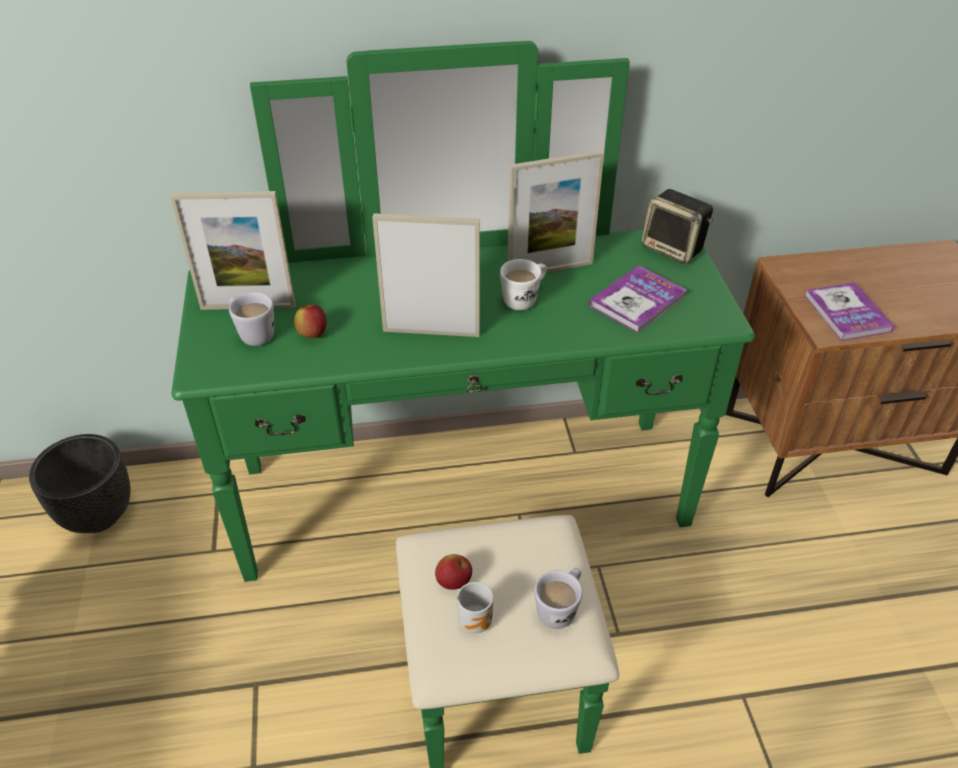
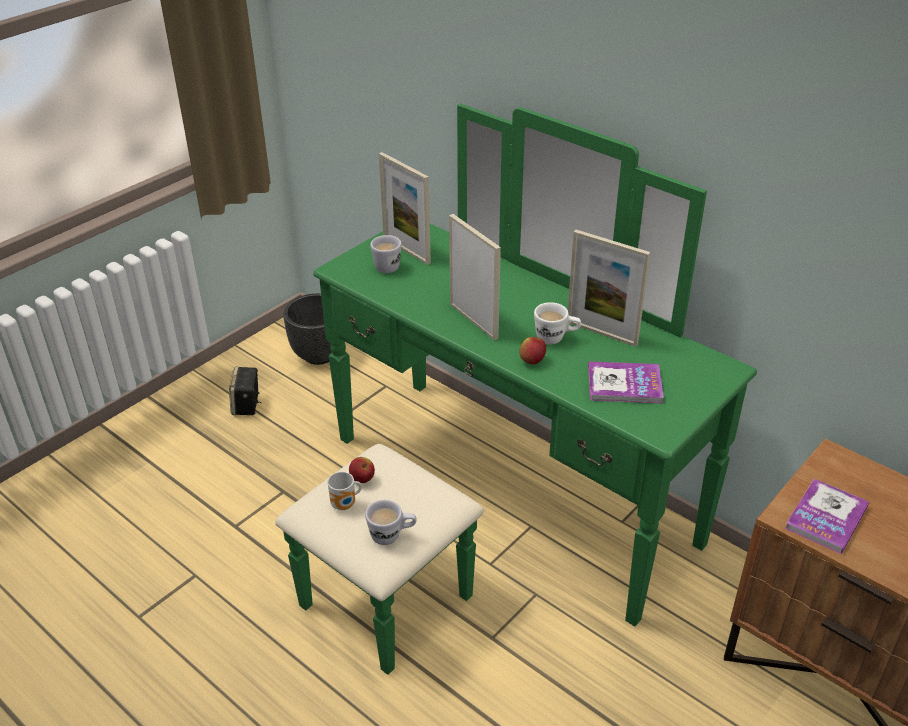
camera: 50 degrees right, 5 degrees down
(312, 334) = (414, 283): apple -> apple (532, 361)
(674, 249) = (711, 373): speaker -> speaker (247, 405)

